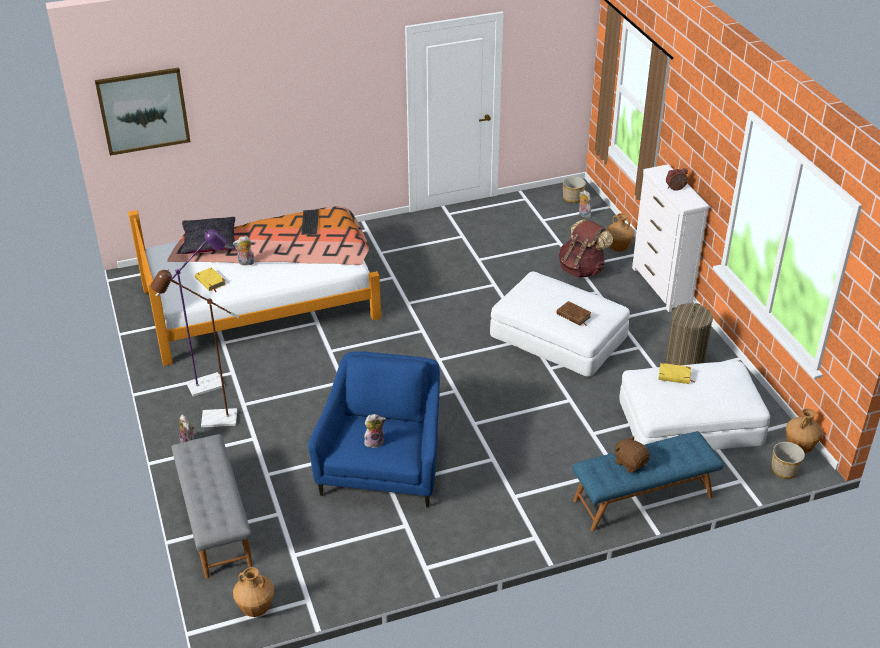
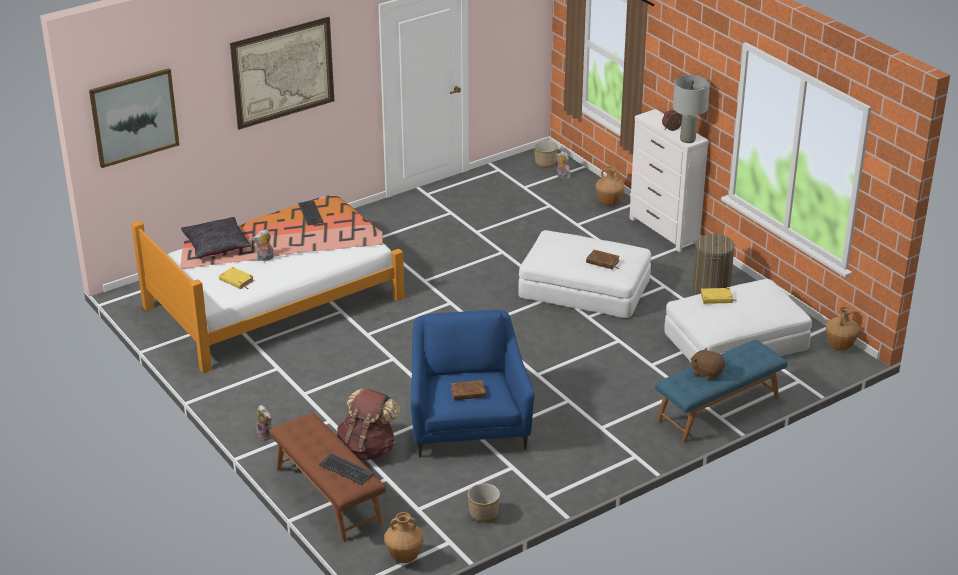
camera: 15 degrees left, 5 degrees down
(212, 383) = (262, 380): purple floor lamp -> none
(212, 419) = (278, 411): brown floor lamp -> none
(214, 522) = (327, 496): grey bench -> brown bench
(219, 506) = (346, 469): none -> keyboard
(301, 83) = (283, 72): none -> picture
(374, 442) = (468, 392): plush toy -> brown book
(582, 269) = (582, 226): brown backpack -> brown backpack (368, 449)
(687, 202) = (687, 140): none -> grey table lamp
(784, 470) = (833, 366): planter -> planter (484, 514)

